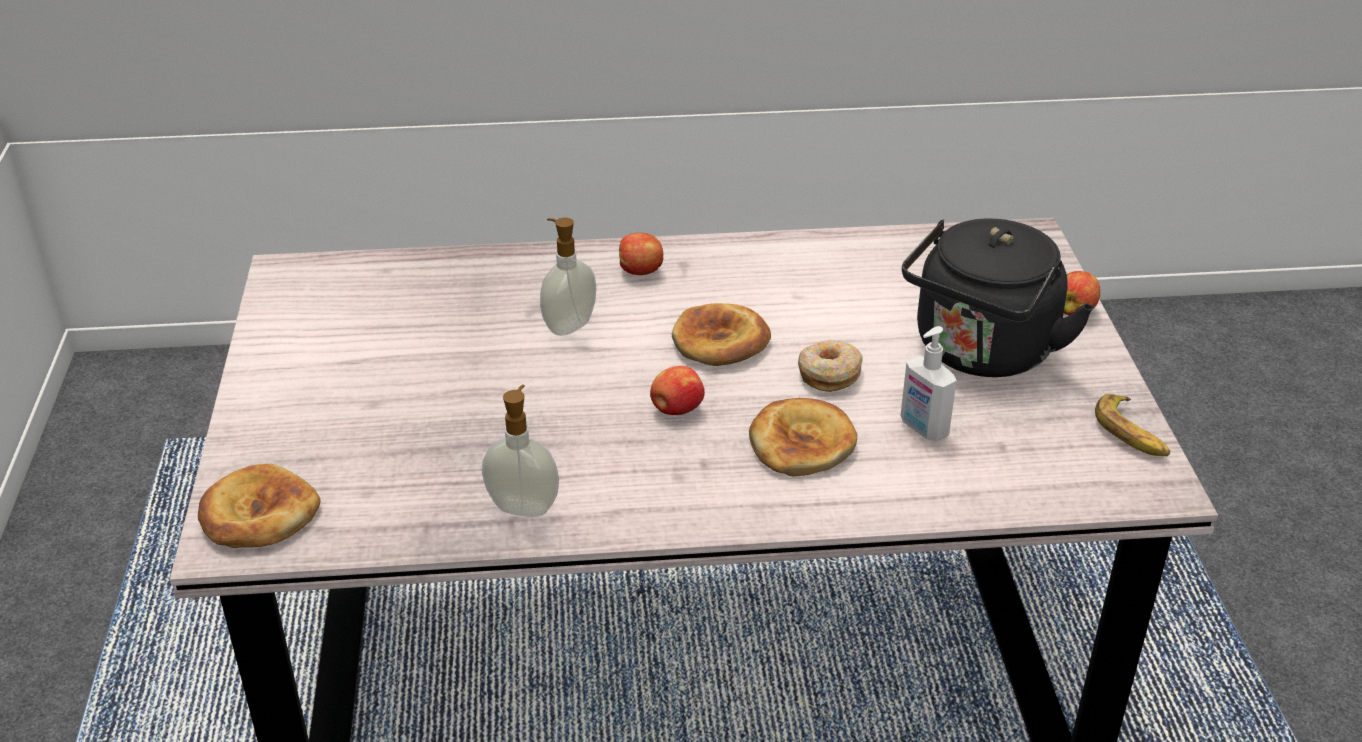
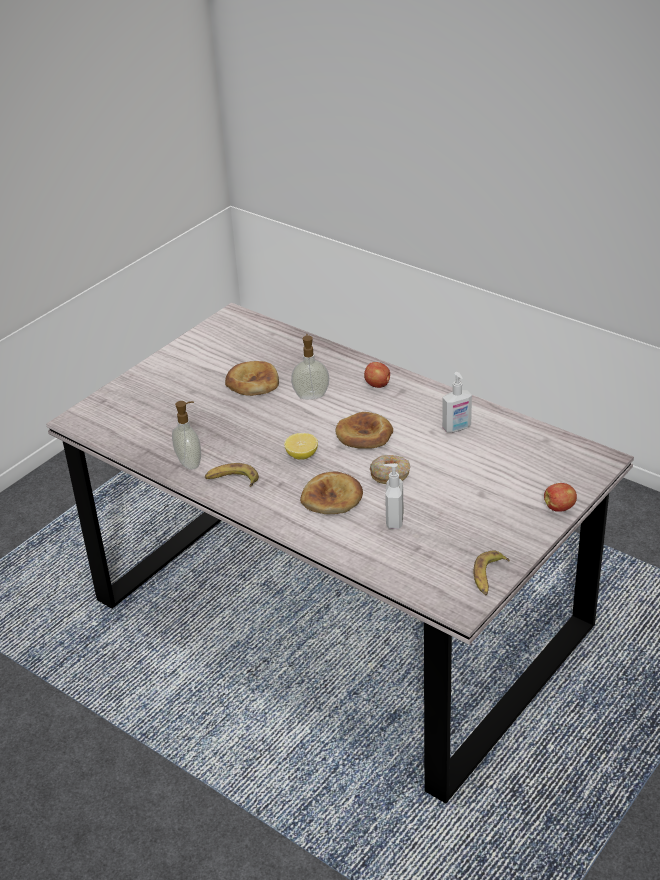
camera: 45 degrees right, 0 degrees up
(258, 514) = (100, 415): bread -> bread (252, 382)
(626, 496) = (232, 480): none -> banana
(676, 410) = (302, 455): apple -> lemon
(821, 277) = (457, 428): none -> soap dispenser
(981, 353) = (477, 503): black kettle -> none

